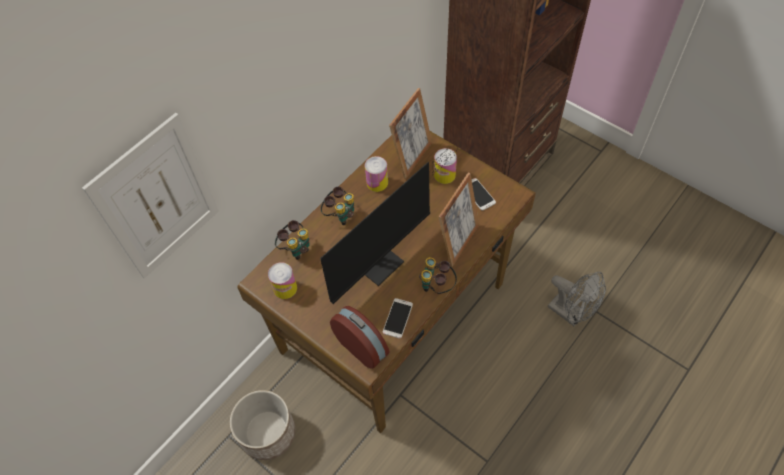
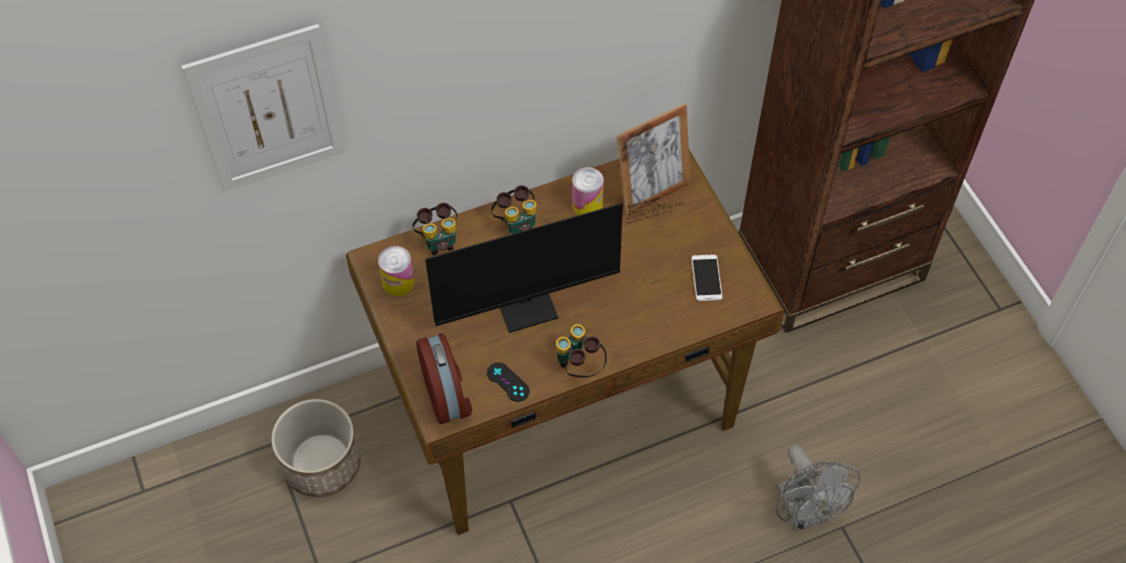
camera: 25 degrees right, 0 degrees up
(397, 318) = (508, 382): phone -> black game controller
(444, 175) = (679, 233): can -> none
(458, 242) = (641, 326): picture frame -> none

